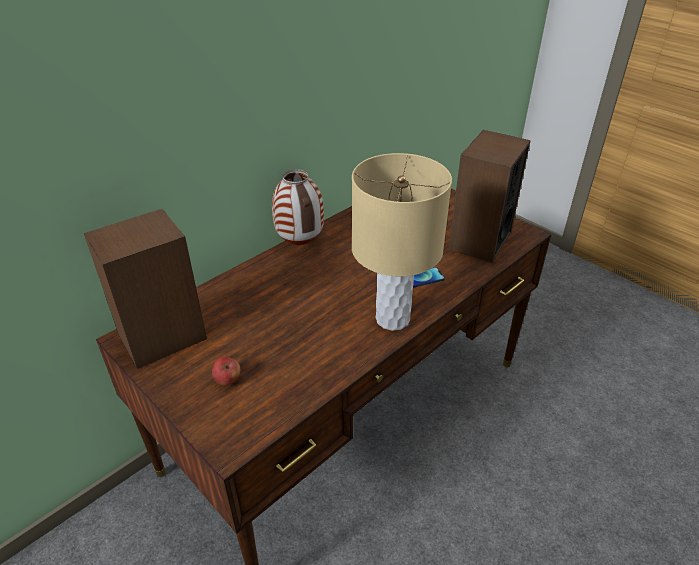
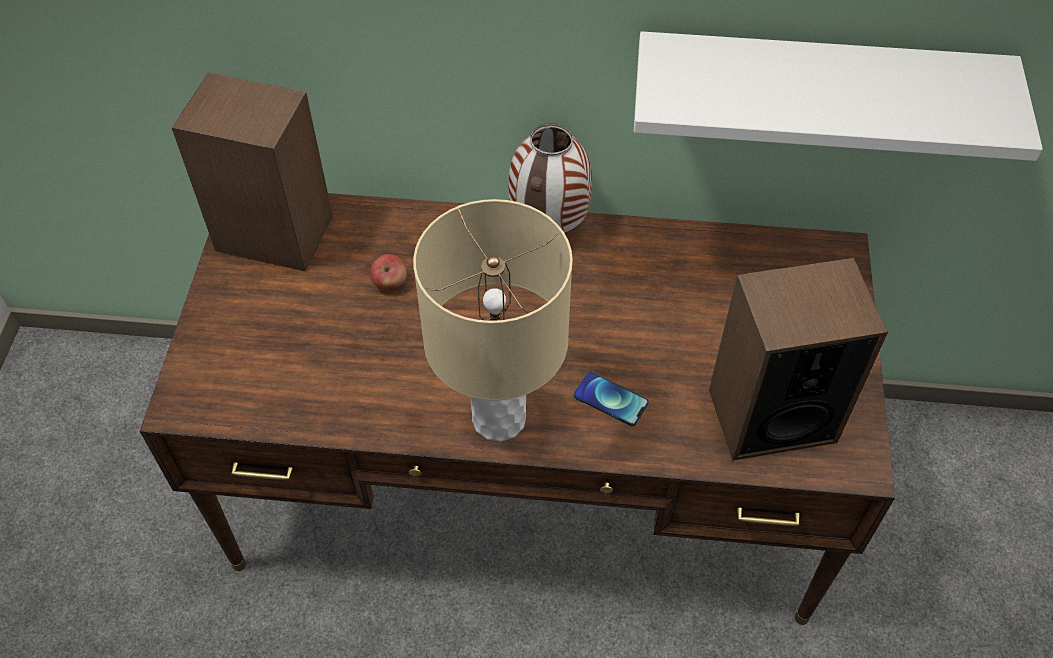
camera: 50 degrees right, 15 degrees up
(227, 380) = (263, 335): apple -> apple (390, 283)
(384, 96) = (816, 87): none -> white shelf

